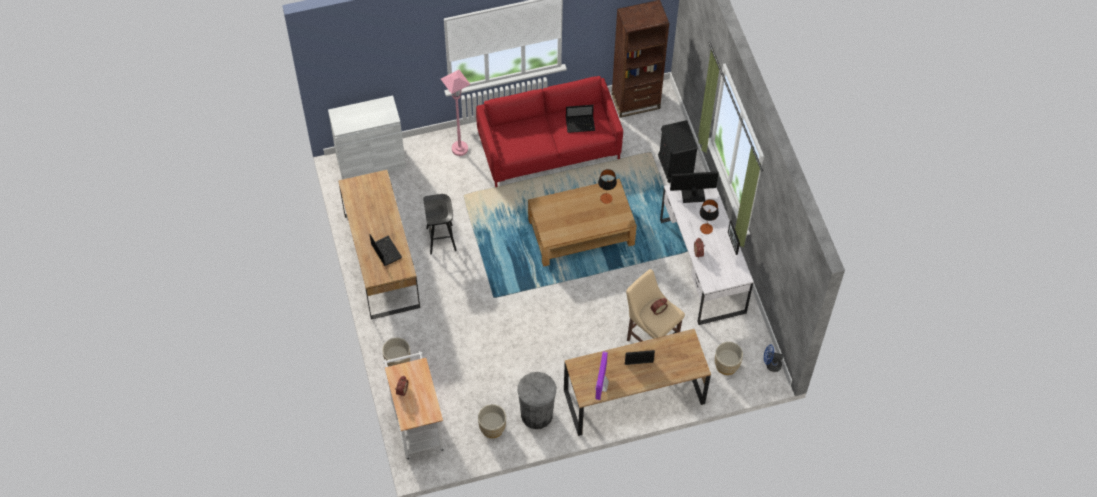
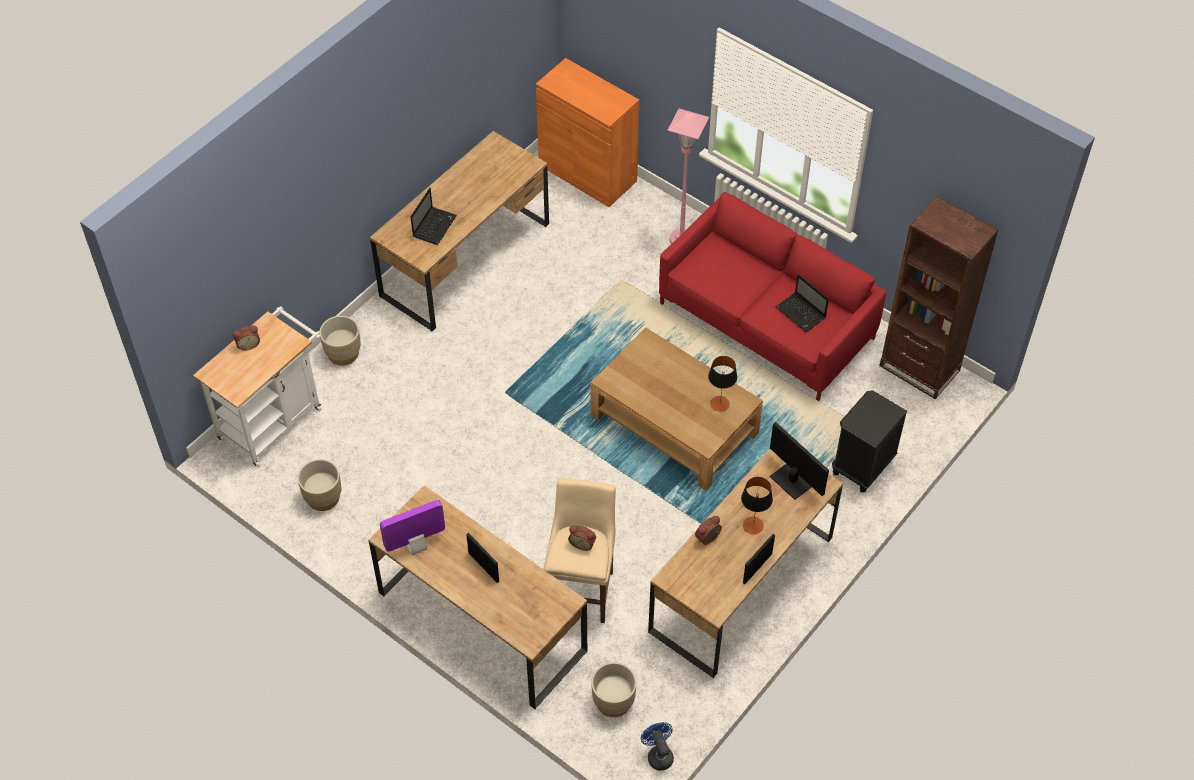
camera: 55 degrees right, 5 degrees down
(371, 162) = (587, 173): white cabinet -> orange cabinet
(441, 239) = (541, 296): black stool -> none
(536, 414) = (376, 531): grey trash can -> none
(702, 266) = (741, 584): white desk -> brown desk

